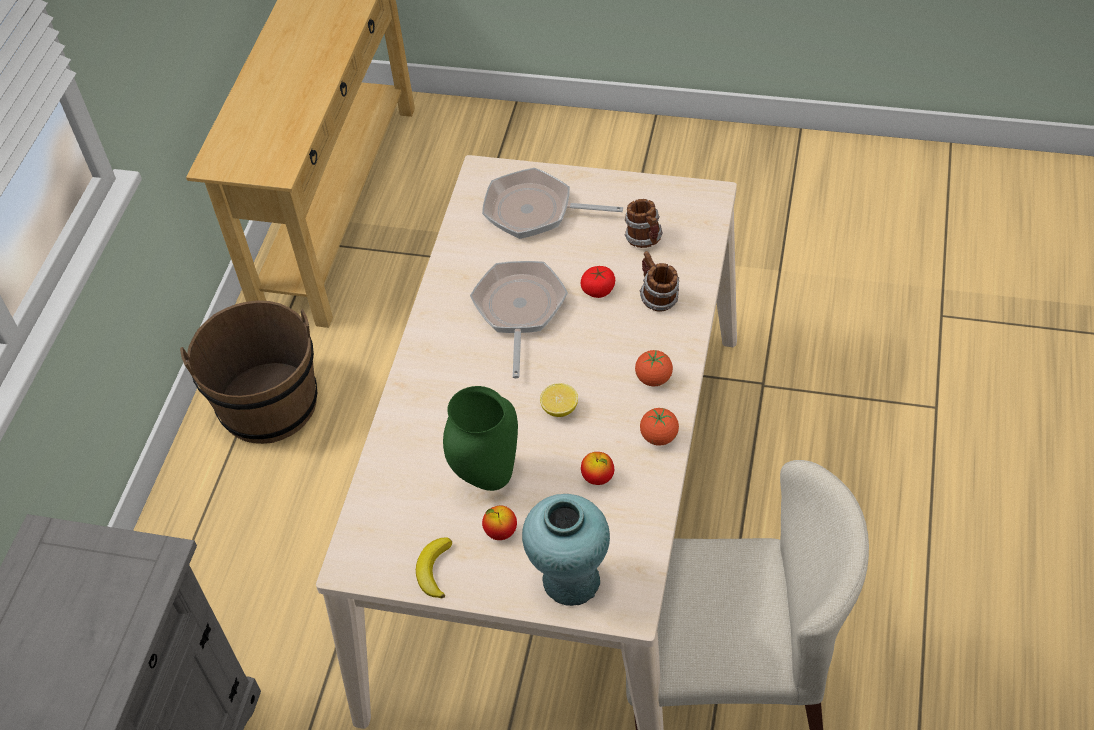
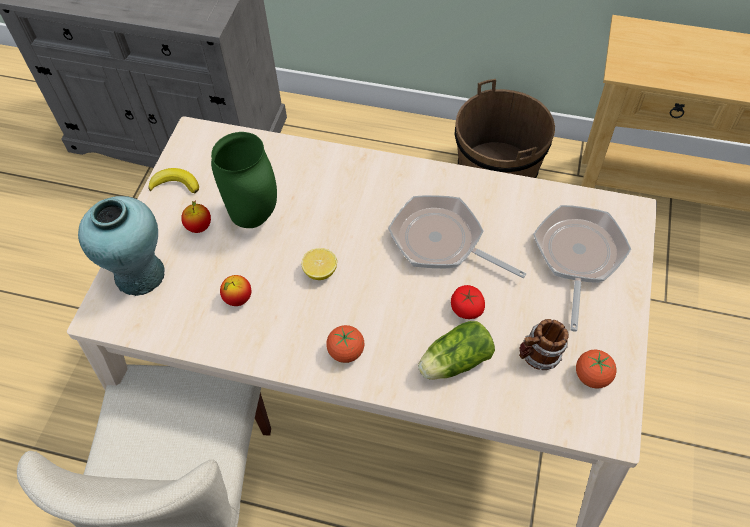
camera: 90 degrees right, 5 degrees up
(519, 310) = (442, 242): frying pan -> frying pan turned 150 degrees counterclockwise
(657, 298) = (453, 362): mug -> lettuce
(659, 437) = (275, 351): tomato -> tomato (592, 376)

